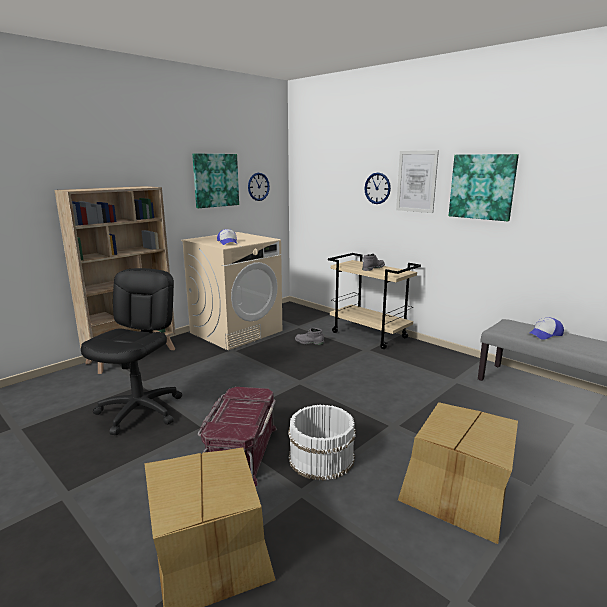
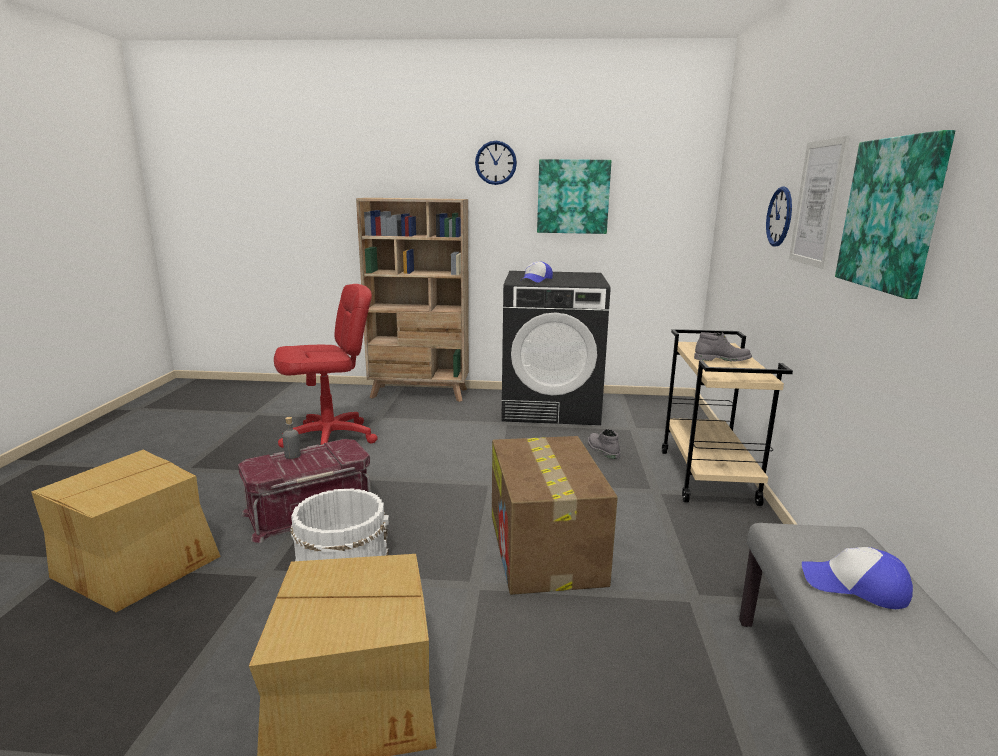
camera: 50 degrees right, 0 degrees up
(140, 411) = (330, 439): black office chair -> red office chair
(224, 414) = (292, 455): none -> grey bottle
(236, 331) = (551, 407): beige washing machine -> black washing machine
(258, 186) = (650, 210): wall clock -> wall clock (495, 163)
(384, 395) = (546, 550): none -> cardboard box

